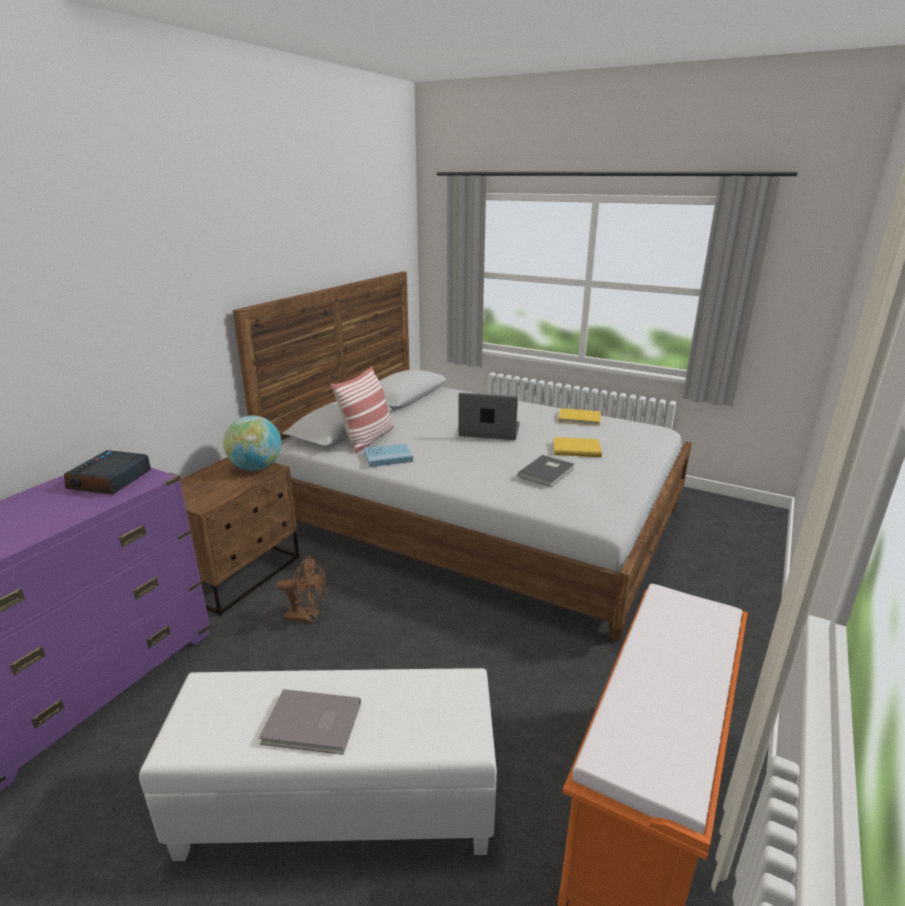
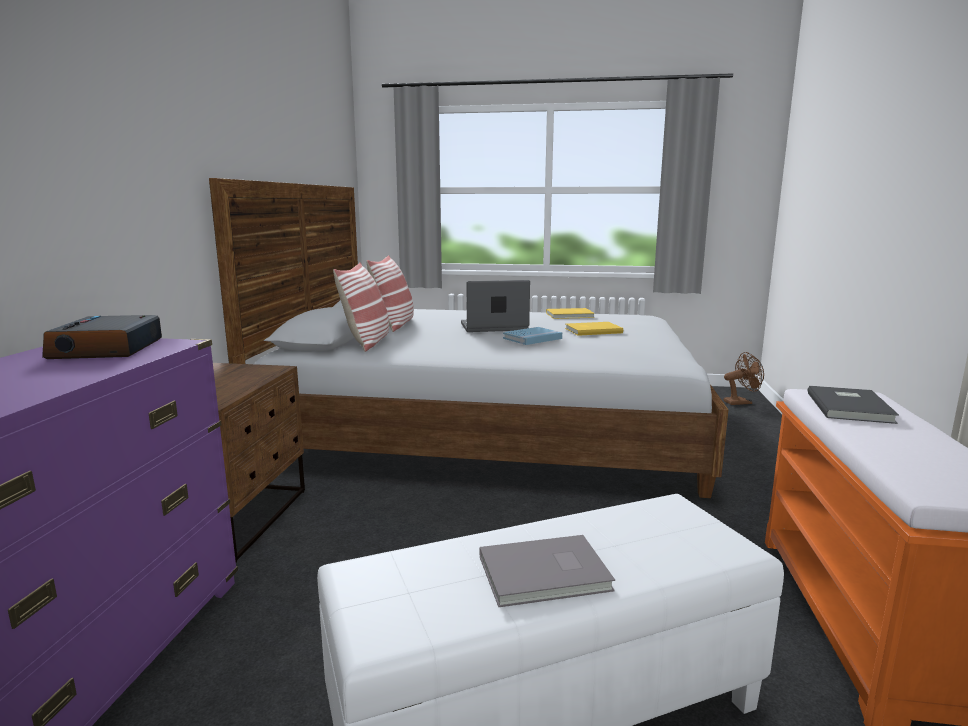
camera: 20 degrees left, 10 degrees down
(256, 467) = (254, 370): globe -> none
(308, 616) = (358, 541): brown fan -> brown fan (741, 402)
(388, 457) = (408, 351): blue book -> blue book (532, 338)
(410, 414) = (394, 324): none -> pillow
(548, 472) = (590, 343): grey book -> grey book (851, 407)

